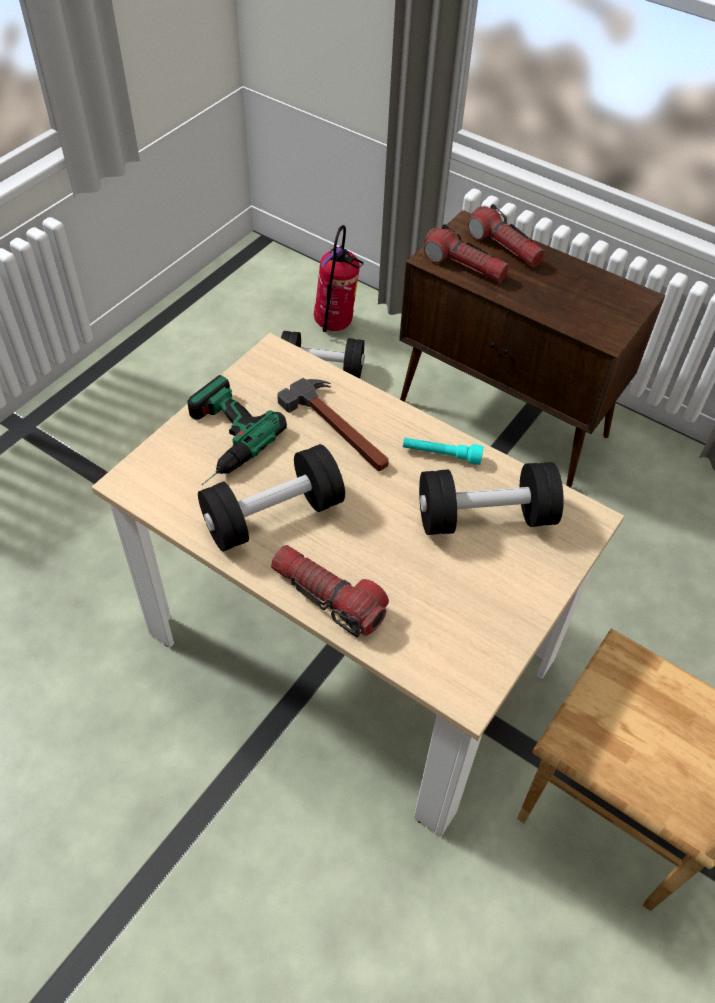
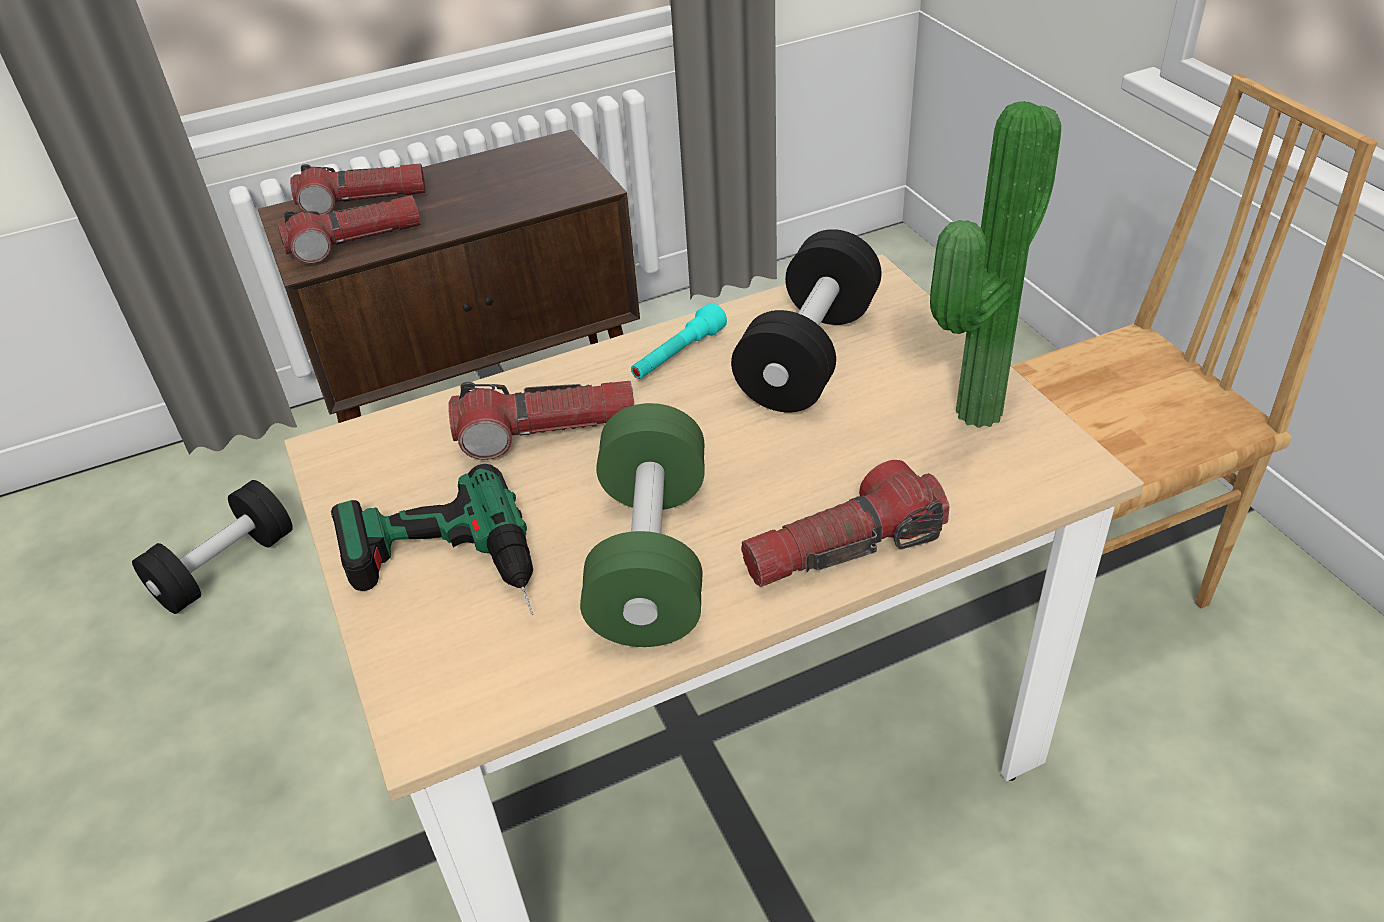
camera: 55 degrees left, 10 degrees down
(273, 516) = (651, 558): black dumbbell -> green dumbbell
(335, 326) = (167, 519): fire extinguisher -> none
(339, 429) = (546, 432): hammer -> flashlight
(487, 619) = (969, 410): none -> potted plant

